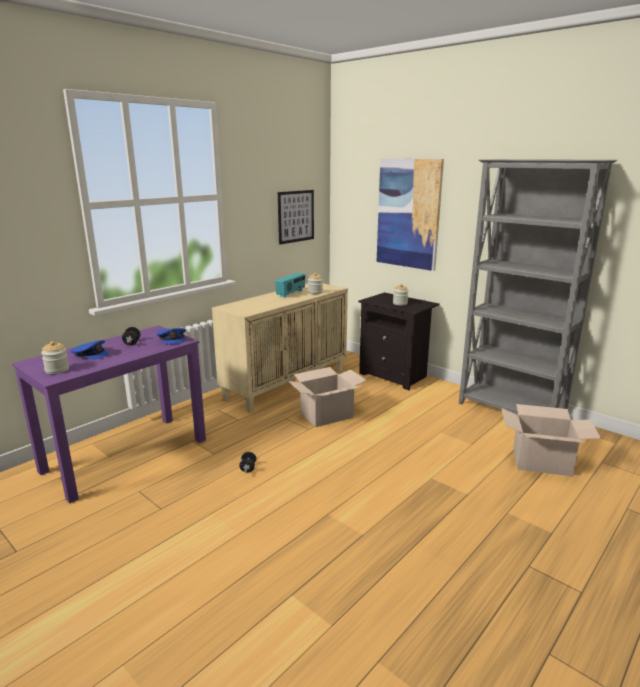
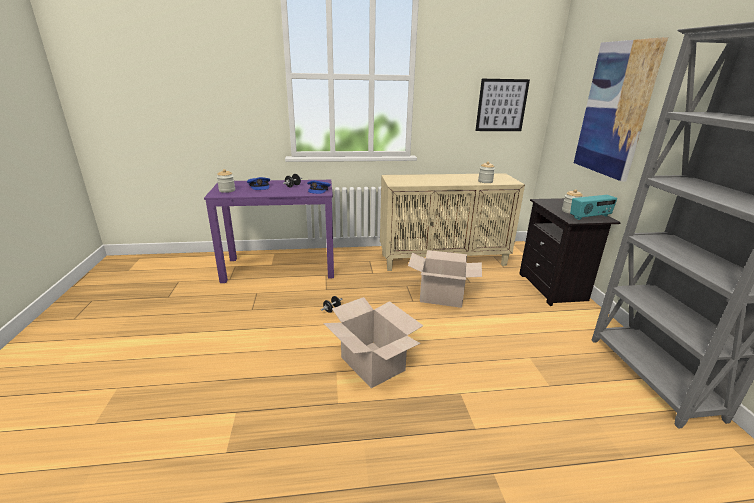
camera: 40 degrees right, 5 degrees up
(291, 293) = (462, 178): radio -> radio (590, 217)
(541, 462) = (615, 450): cardboard box -> cardboard box (372, 364)

